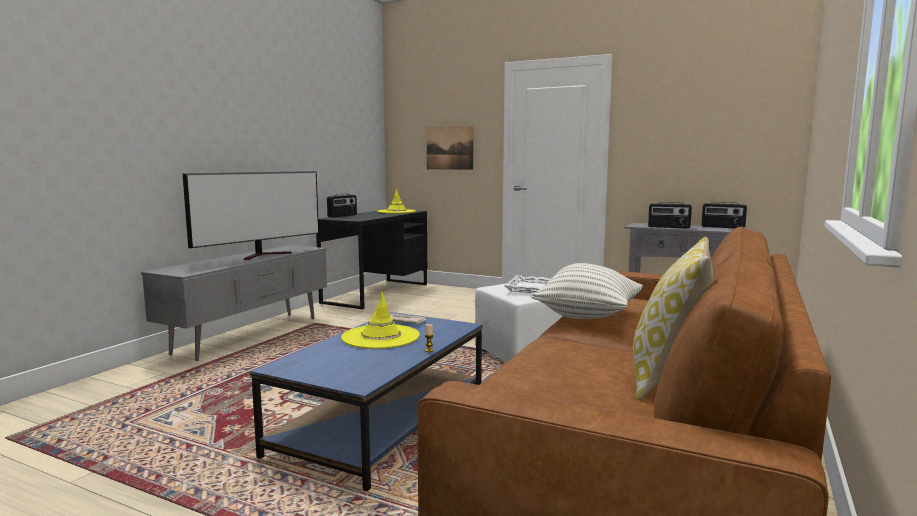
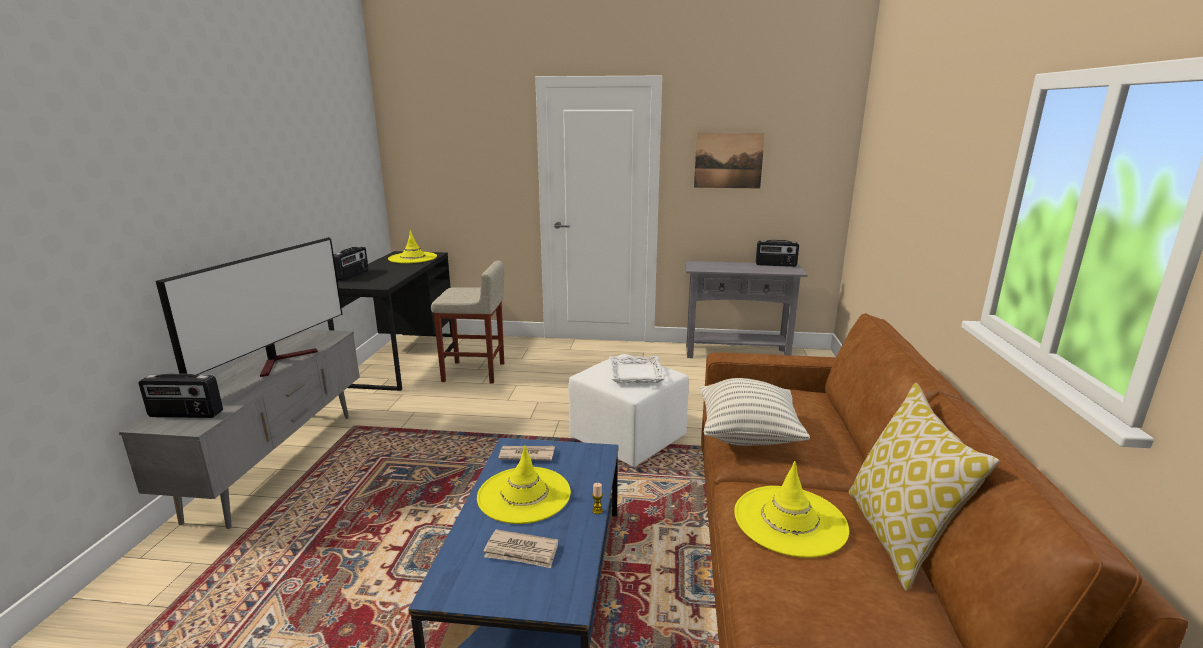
camera: 20 degrees left, 10 degrees up
(351, 360) = (521, 552): none -> newspaper
(427, 305) = (475, 372): none -> beige stool
(449, 148) = (471, 177): picture -> picture (728, 160)
(568, 354) = (789, 521): none -> yellow hat
(669, 227) = (729, 269): radio -> radio (185, 414)

